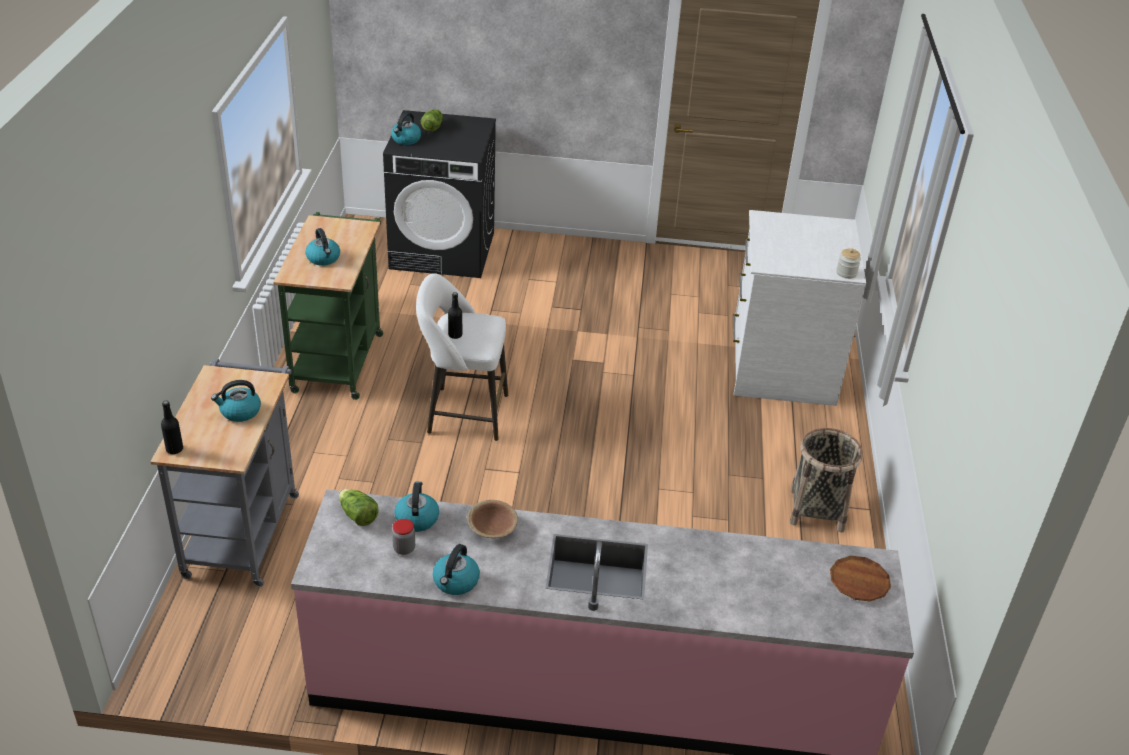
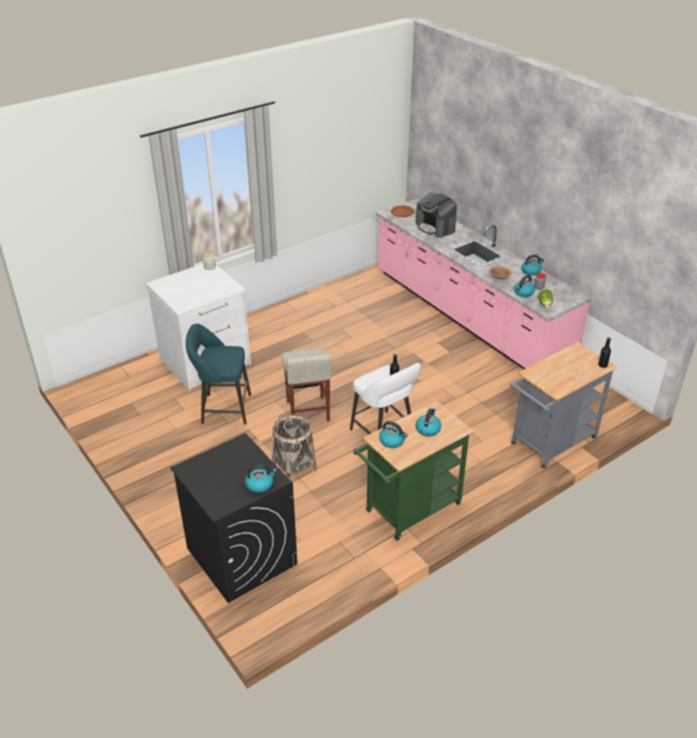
camera: 130 degrees left, 0 degrees up
(239, 412) = (558, 366): kettle -> kettle (392, 441)
(432, 127) = (223, 486): lettuce -> none
(582, 386) = (307, 411): none -> beige stool
(666, 335) = (223, 409): none -> turquoise stool
(751, 584) = (435, 227): none -> coffee machine
(817, 510) = (304, 312): basket -> basket (294, 466)

